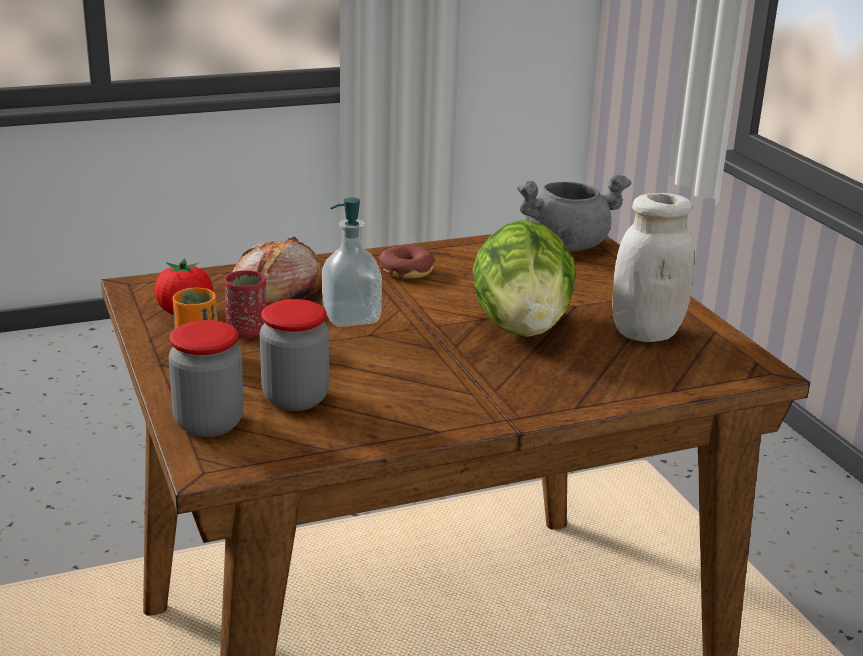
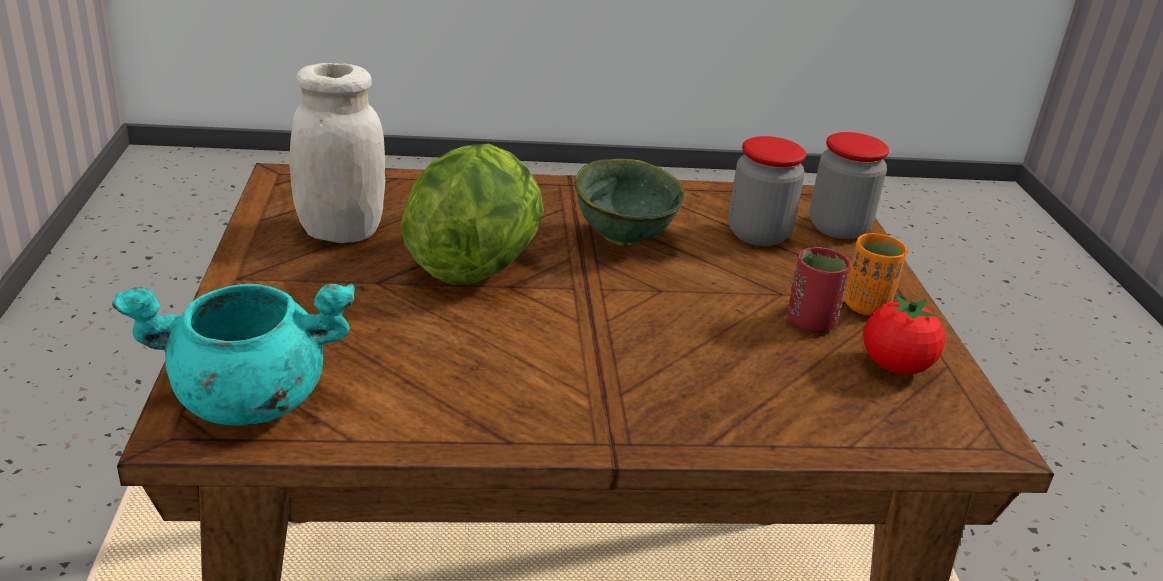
camera: 165 degrees left, 5 degrees up
(275, 292) = (772, 382): bread -> none
(351, 317) = (675, 318): soap dispenser -> none
(407, 271) = (561, 389): donut -> none
(420, 370) = (624, 238): none -> green bowl
(567, 245) = (246, 400): grey cooking pot -> turquoise cooking pot

